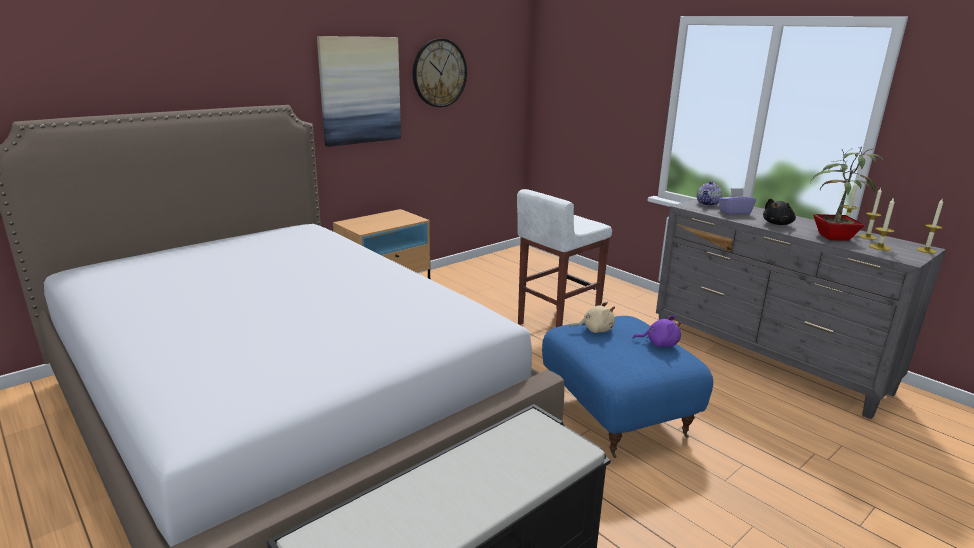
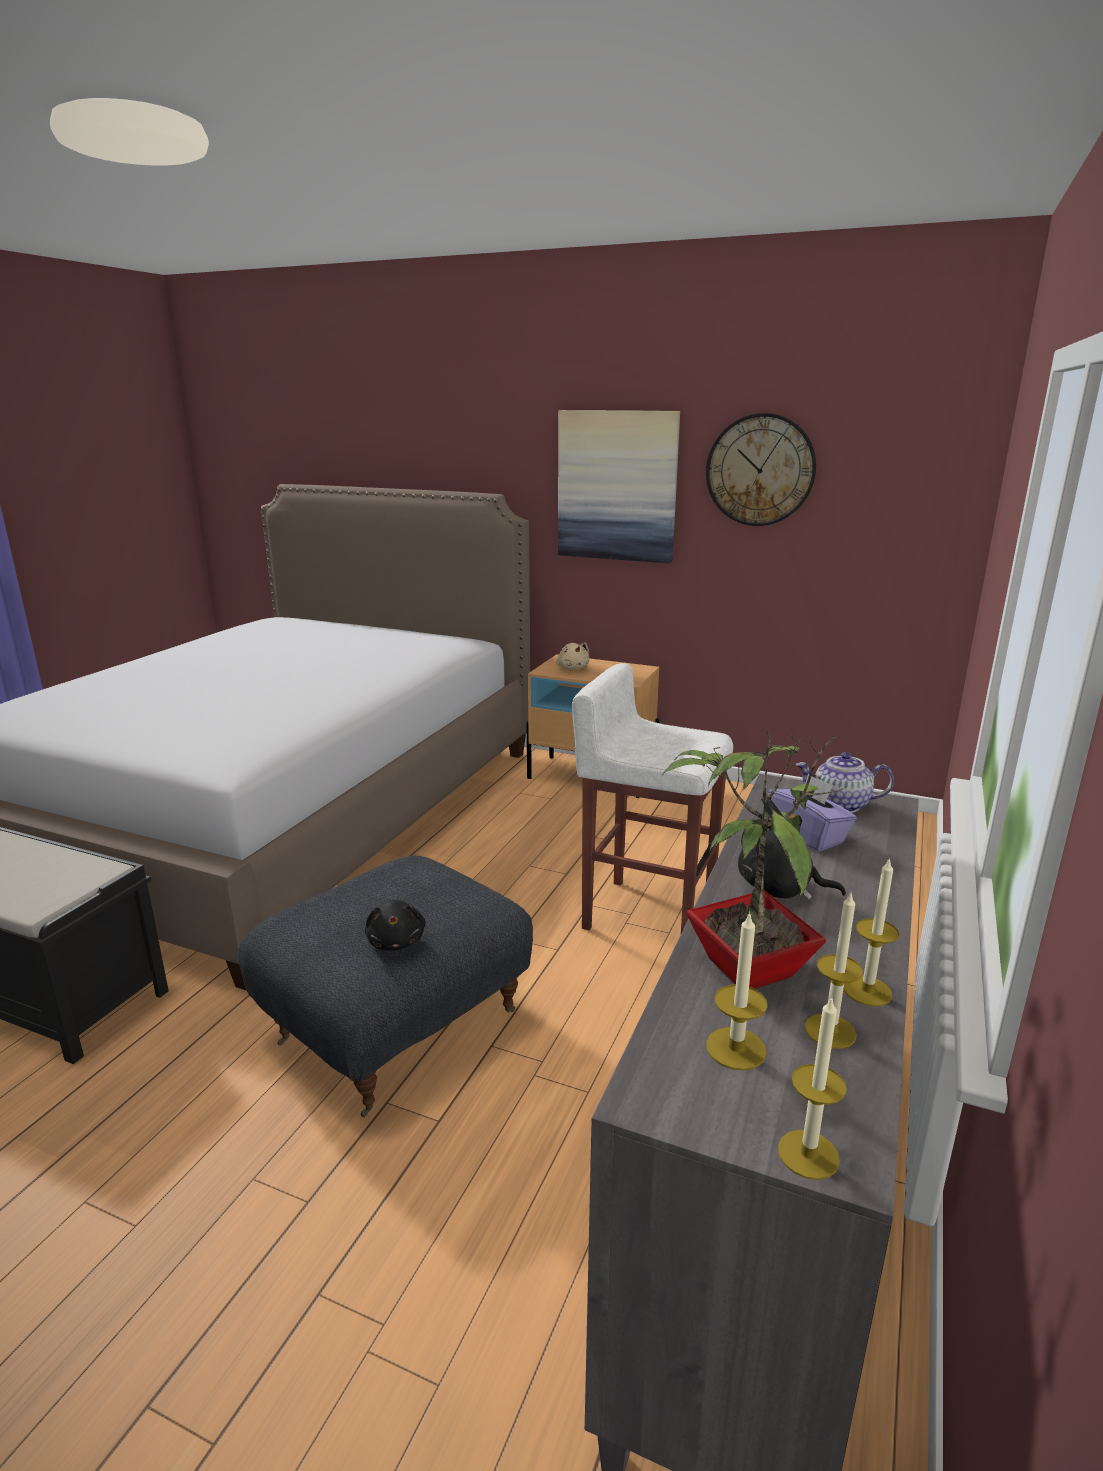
camera: 65 degrees right, 0 degrees up
(595, 330) = (414, 880): beige plush toy -> beige plush toy (572, 668)
(614, 415) = (396, 1025): blue ottoman -> grey ottoman
(659, 343) = (396, 941): purple plush toy -> black plush toy

